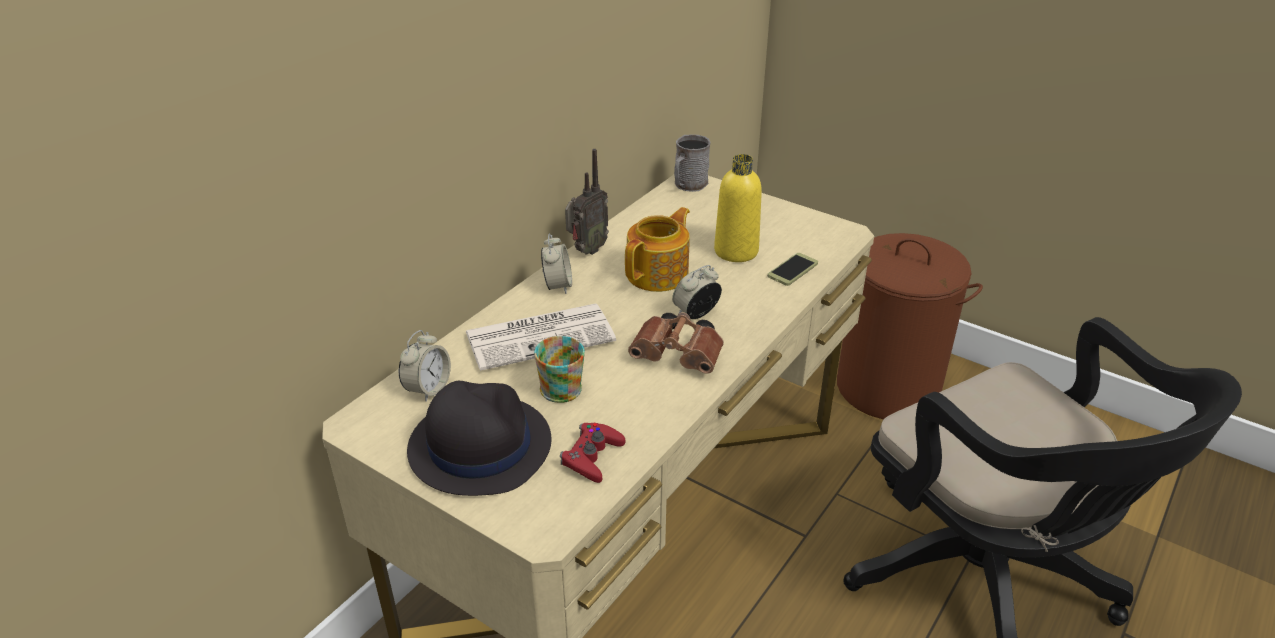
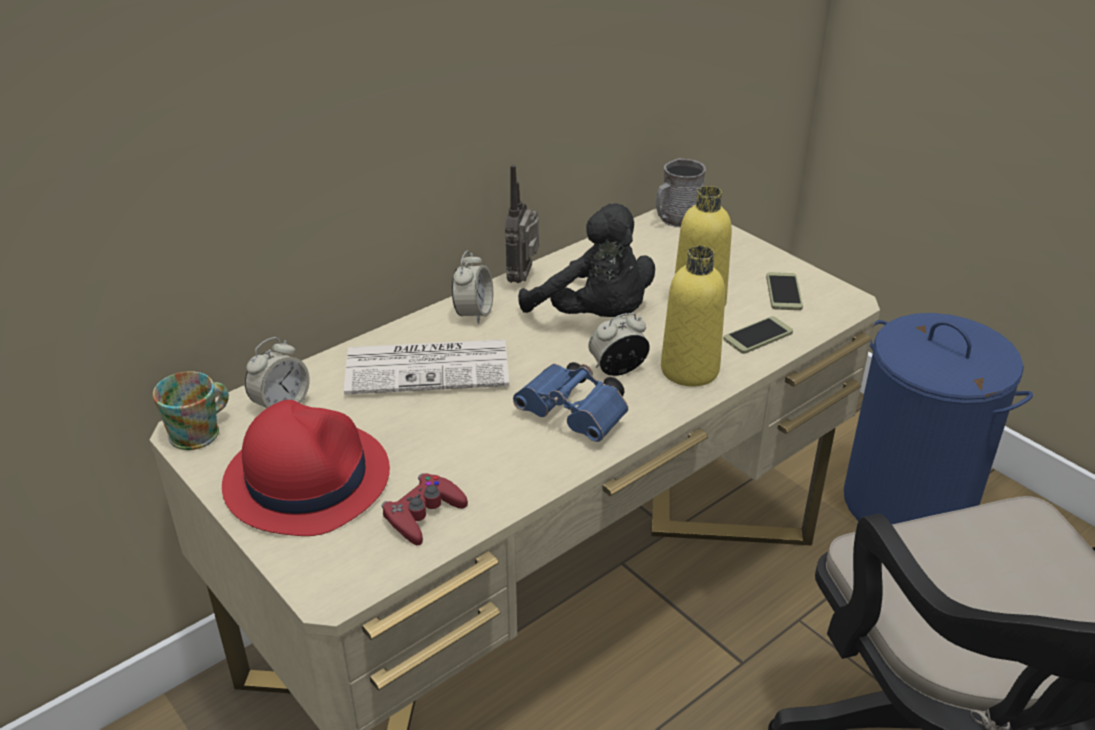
camera: 15 degrees right, 0 degrees up
(479, 445) = (306, 477): black hat -> red hat
(565, 386) = (430, 428): mug -> mug (201, 431)
(586, 250) = (524, 278): radio -> radio turned 135 degrees clockwise
(659, 274) = (595, 317): teapot -> black plush toy
(680, 357) = (576, 417): brown binoculars -> blue binoculars
(752, 305) = (689, 370): none -> yellow bottle
(797, 232) = (784, 292): none -> phone
(888, 388) = (909, 504): brown laundry basket -> blue laundry basket

